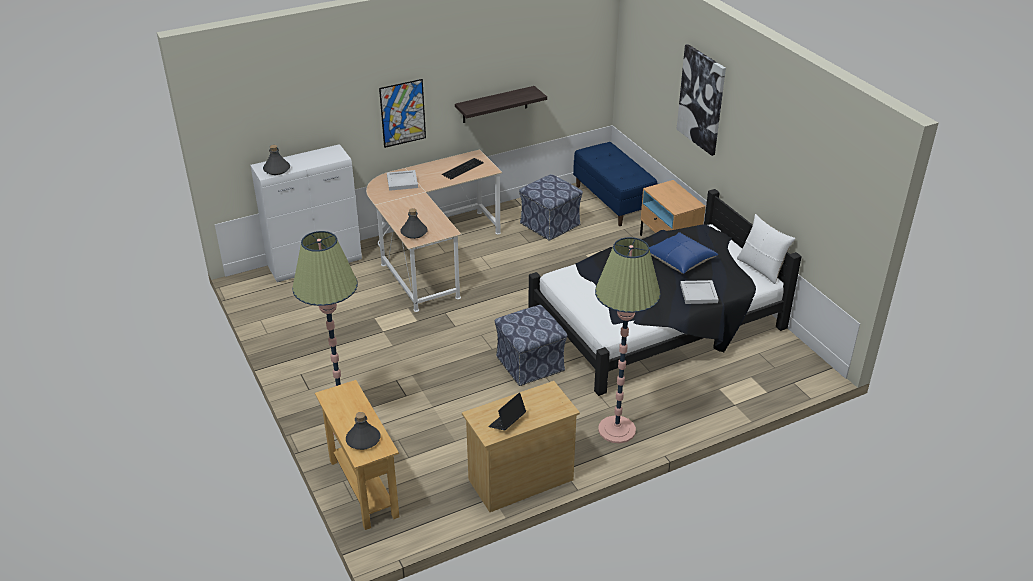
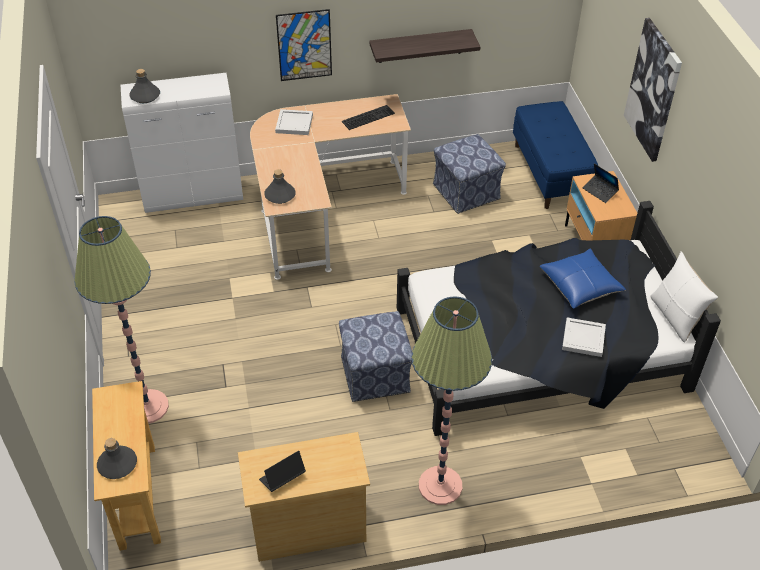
camera: 15 degrees right, 10 degrees up
(669, 195) = (600, 191): none -> laptop

